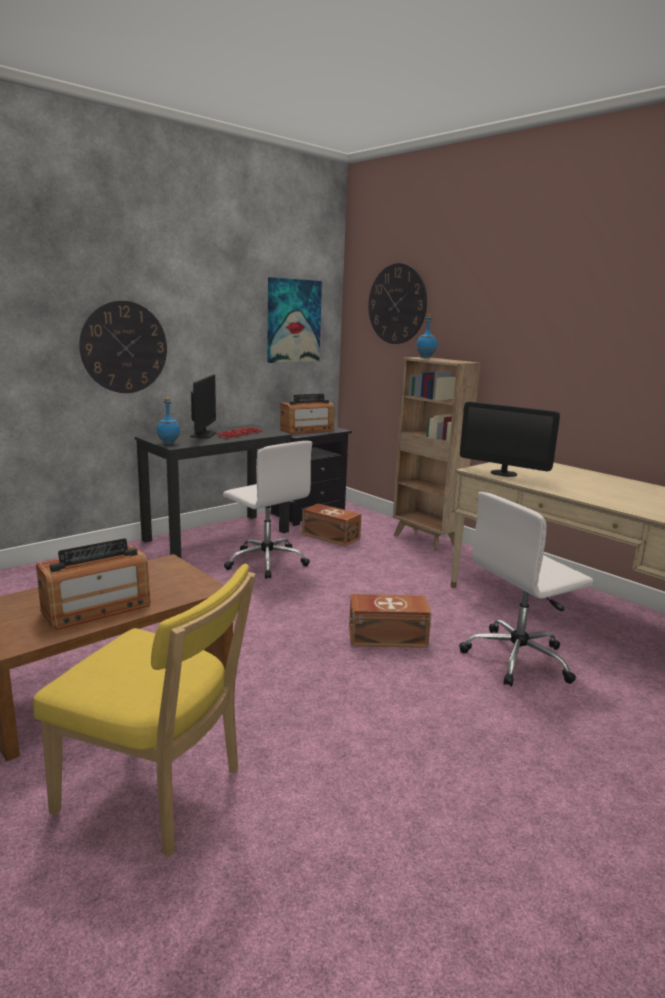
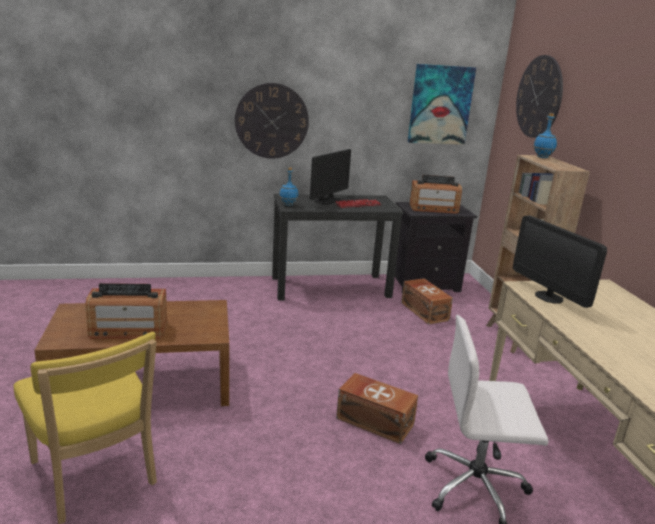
camera: 30 degrees right, 5 degrees up
(266, 561) = (345, 320): white office chair -> none

